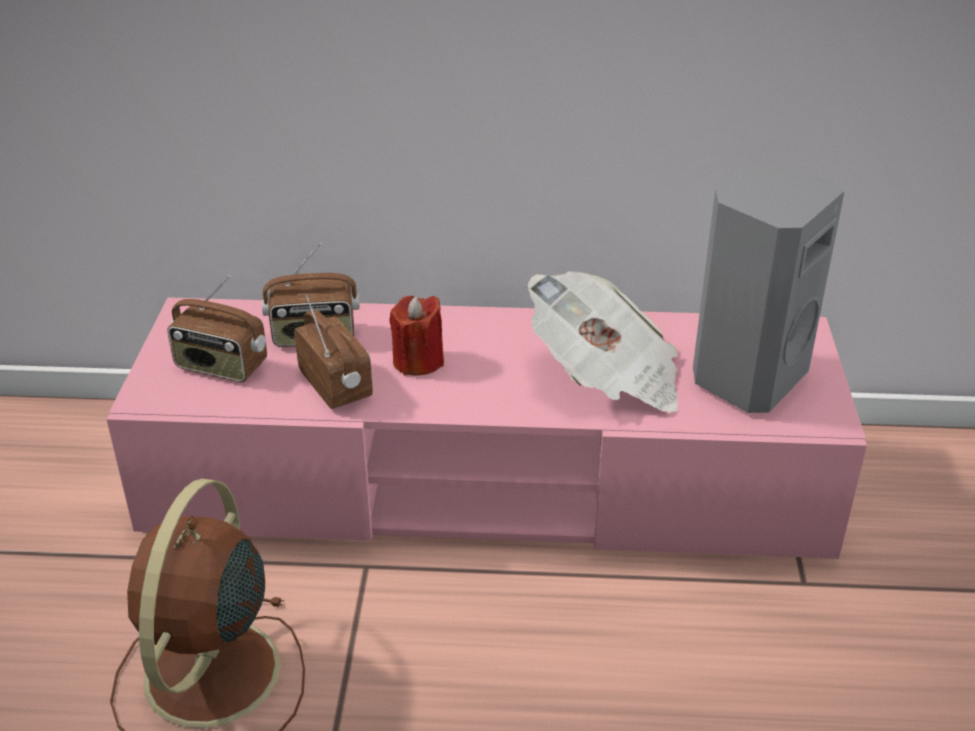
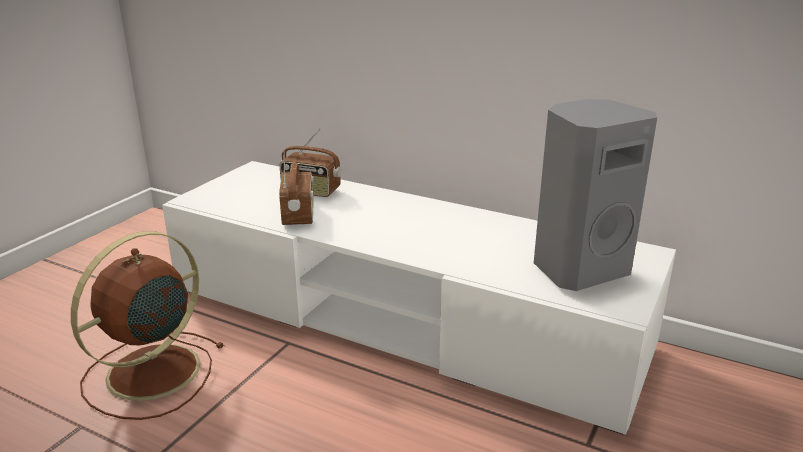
camera: 25 degrees right, 10 degrees down
(221, 367) = (245, 194): radio -> none
(418, 361) = (359, 215): red candle -> none
(487, 482) = (401, 318): pink tv stand -> white tv stand
(606, 377) = (474, 247): newspaper -> none

